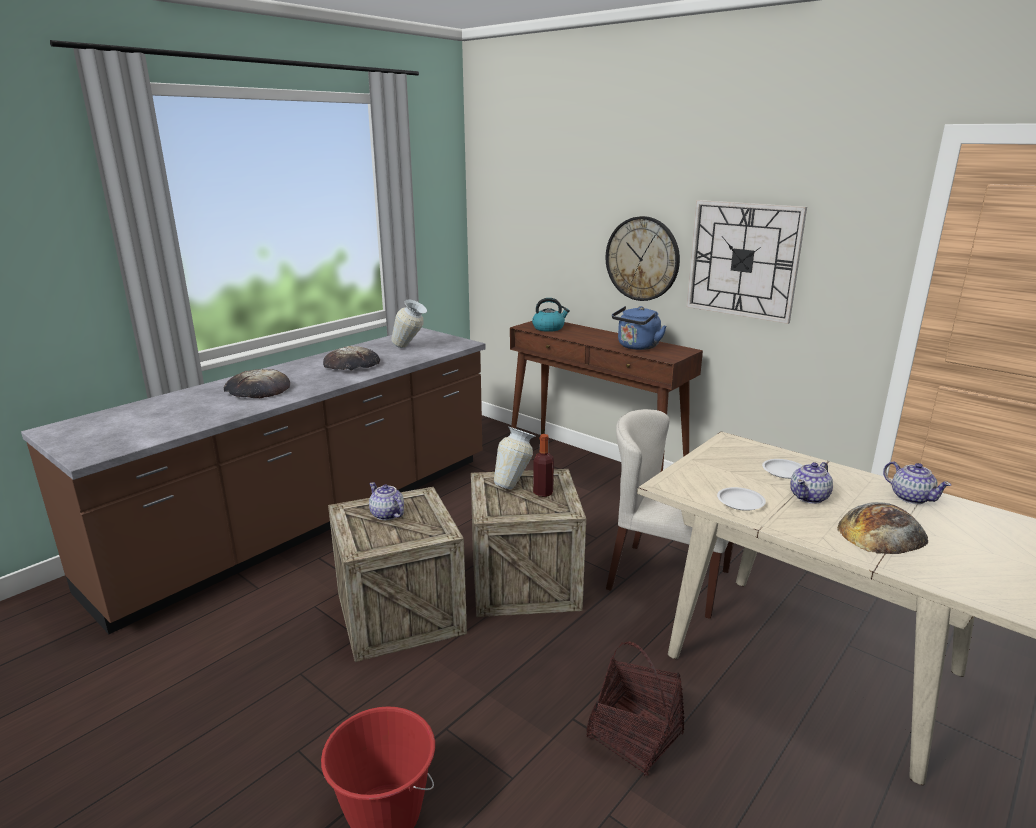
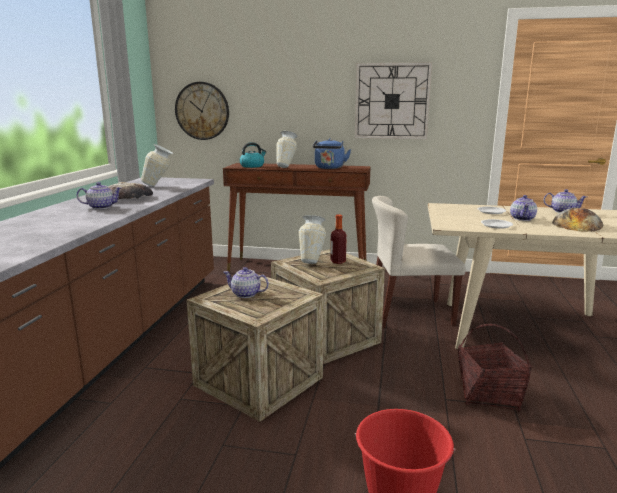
camera: 30 degrees left, 5 degrees down
(257, 390) = (66, 218): bread -> none
(308, 377) = (101, 207): none -> teapot
(586, 336) = (287, 167): none -> vase
(642, 259) = (316, 108): wall clock -> wall clock (202, 111)

